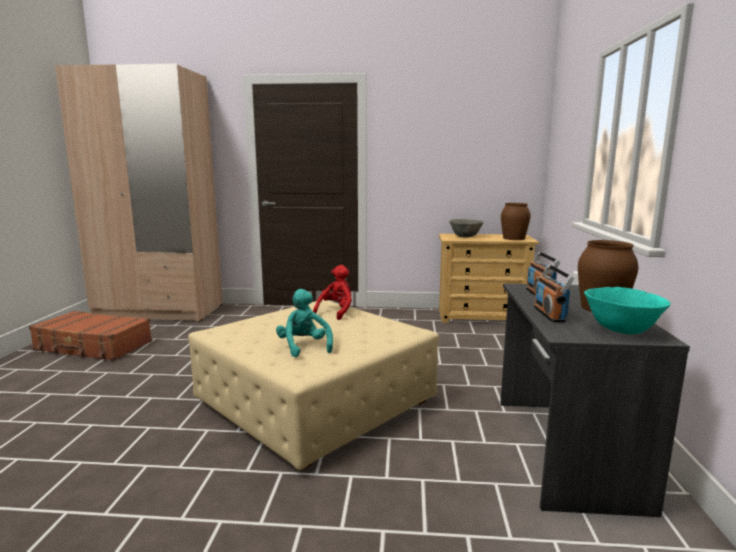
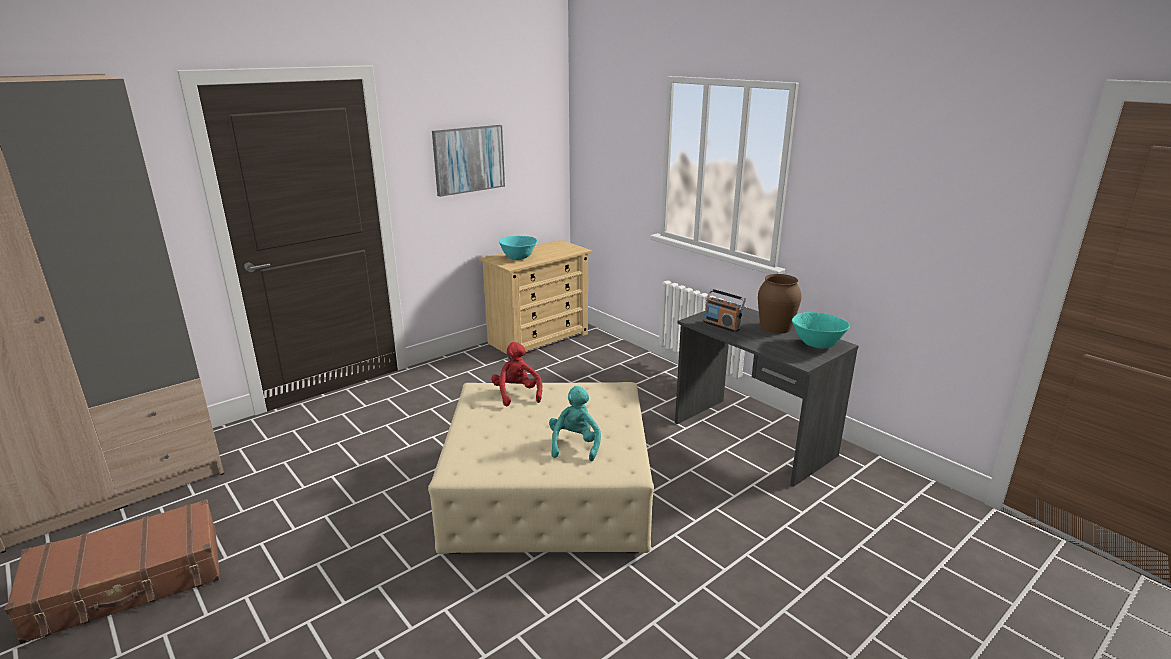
camera: 45 degrees left, 10 degrees up
(304, 347) = (575, 445): turquoise plush toy -> turquoise plush toy turned 75 degrees clockwise
(439, 150) = (468, 159): none -> picture
(465, 237) = (518, 258): grey bowl -> turquoise bowl
(514, 238) = (563, 250): brown vase -> none
(549, 314) = (763, 345): radio -> none

